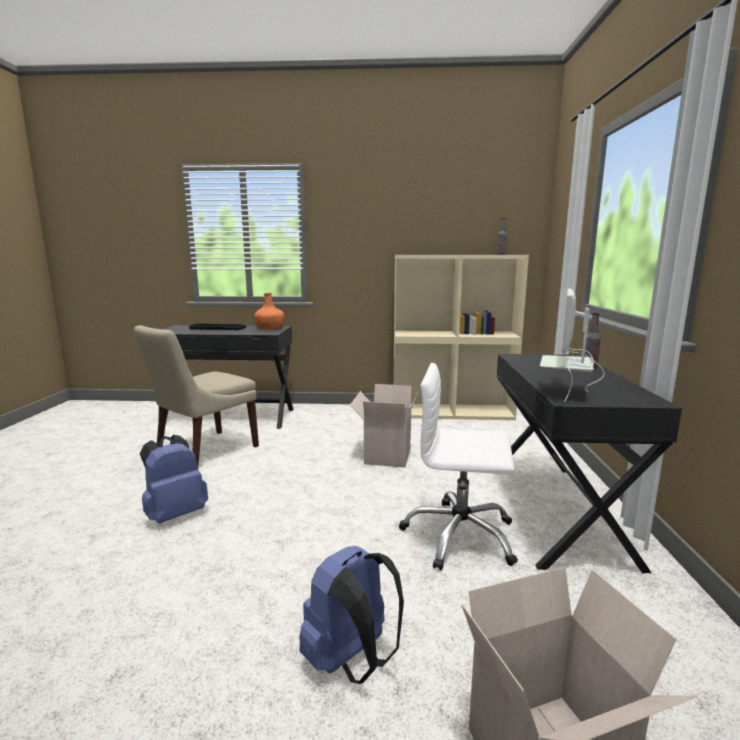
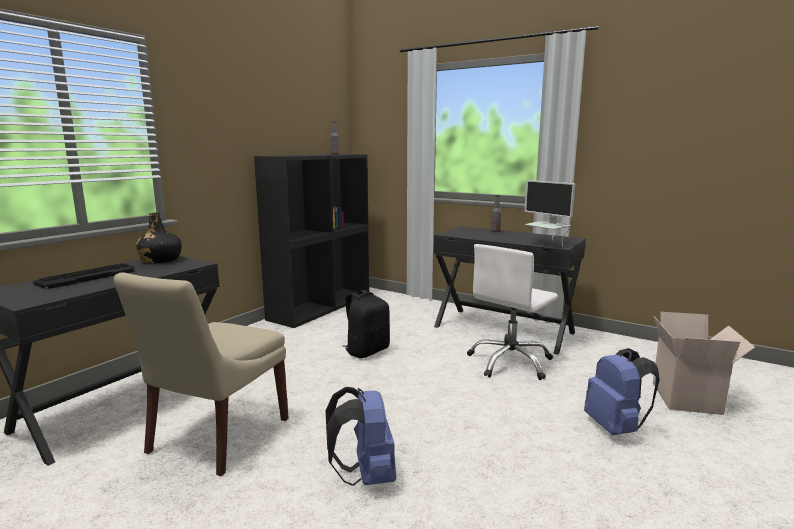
camera: 60 degrees left, 0 degrees up
(204, 451) = (216, 438): beige chair -> beige chair turned 45 degrees clockwise
(270, 328) = (160, 260): orange bottle -> black bottle
(386, 455) = (367, 351): cardboard box -> black backpack
(452, 412) = (321, 307): beige bookcase -> black bookcase

